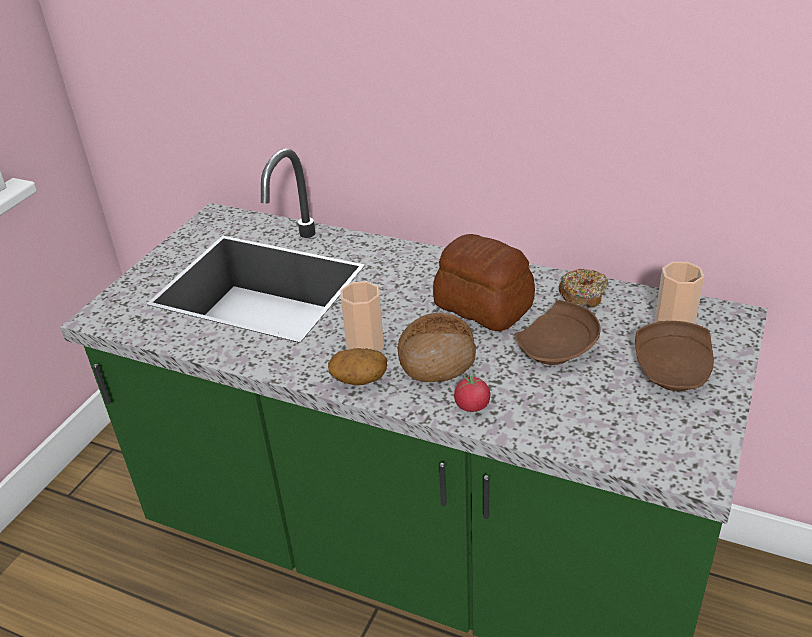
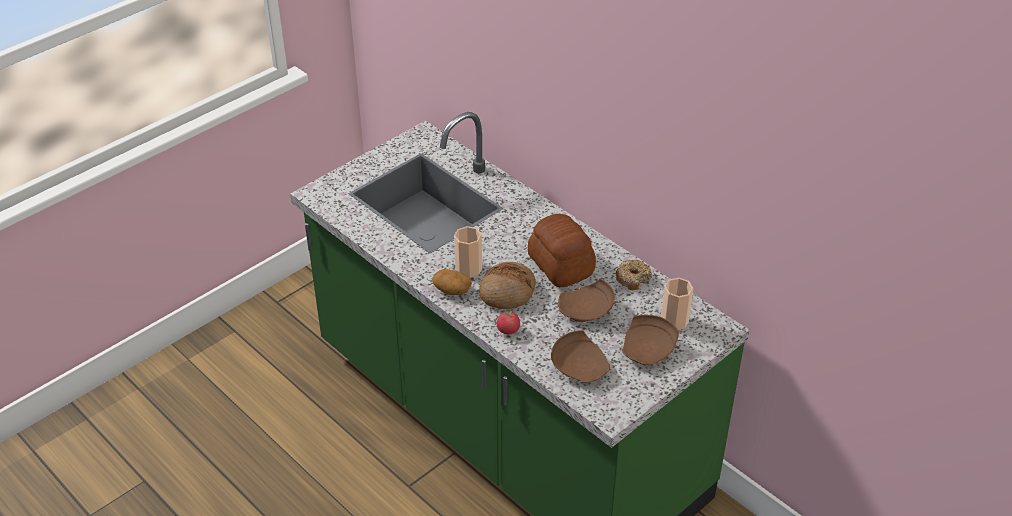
camera: 20 degrees right, 5 degrees up
(606, 422) = (580, 367): none -> brown plate

